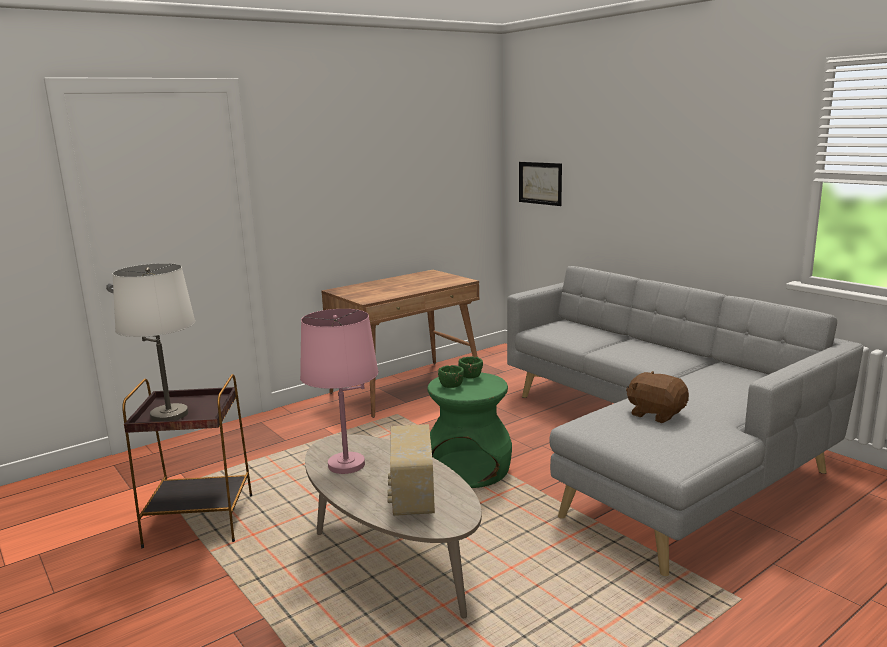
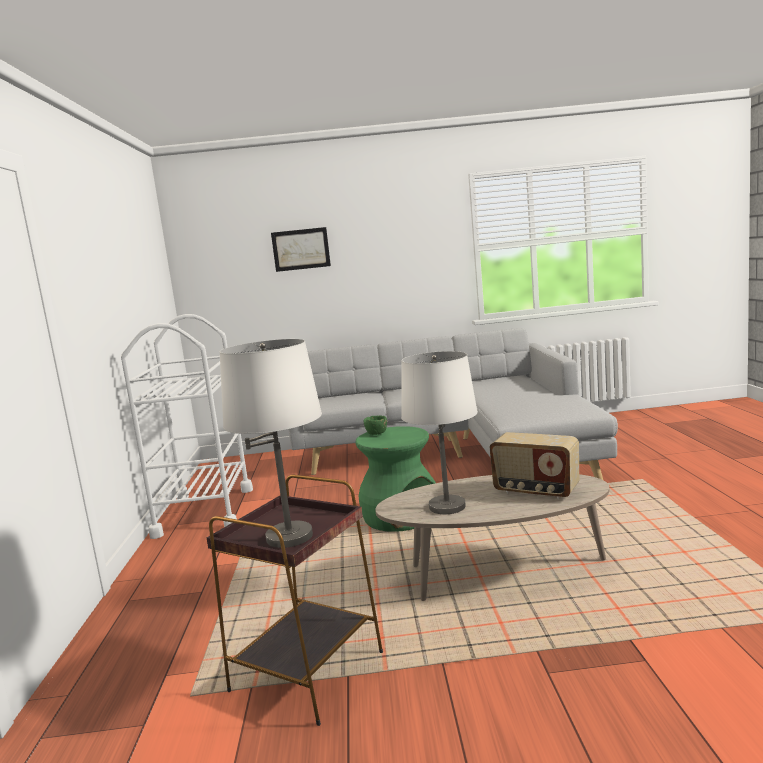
camera: 55 degrees left, 5 degrees down
(346, 465) = (447, 507): pink table lamp -> white table lamp
(407, 387) = (205, 512): brown desk -> white cart
(451, 385) = (384, 440): green bowl -> none
(540, 183) = (226, 293): picture -> picture (301, 249)
(656, 414) = (521, 403): brown plush toy -> none

